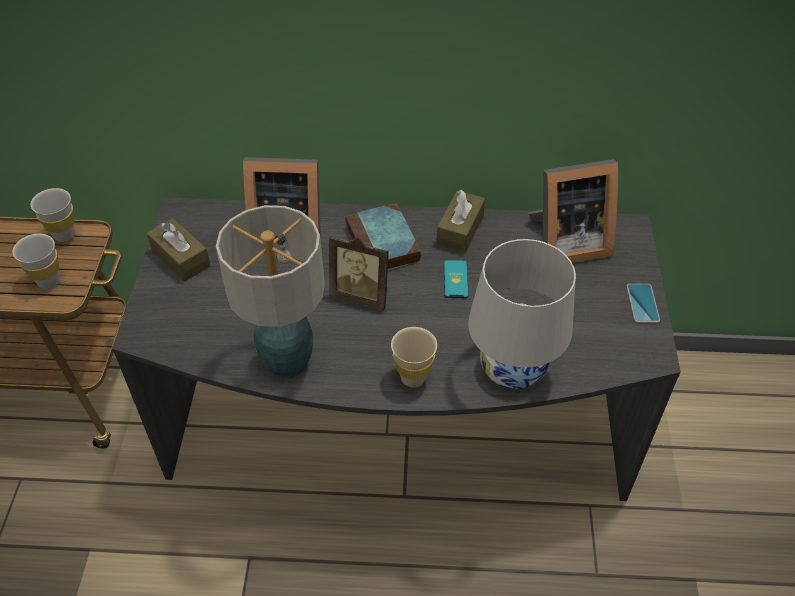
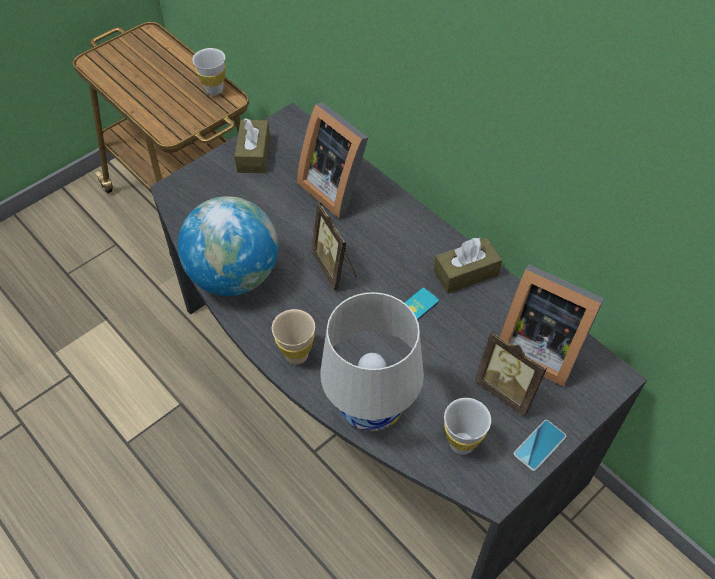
camera: 45 degrees right, 5 degrees up
(48, 281) = (173, 116): white cup -> white cup (461, 443)
(287, 360) = (234, 276): table lamp -> globe
(384, 244) = (395, 242): book -> none
(582, 285) = (507, 390): none -> picture frame

